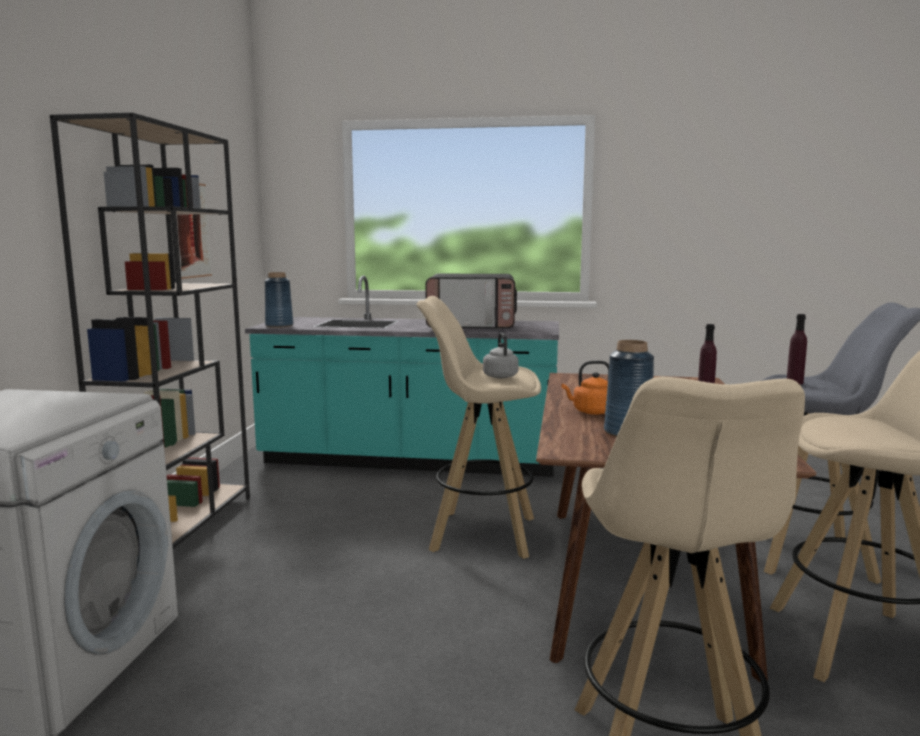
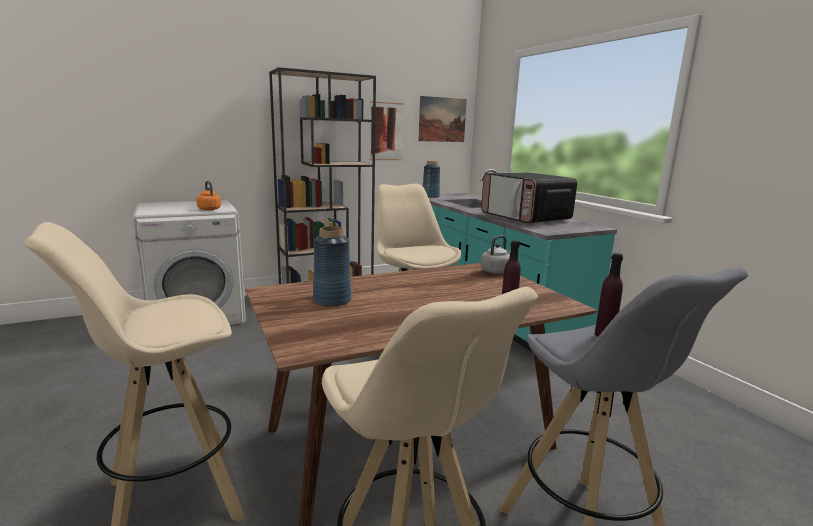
camera: 55 degrees right, 5 degrees up
(239, 210) = (442, 119): none -> picture
(500, 376) = (422, 250): grey kettle -> grey kettle (496, 271)
(591, 412) = (378, 285): orange kettle -> orange kettle (209, 209)

